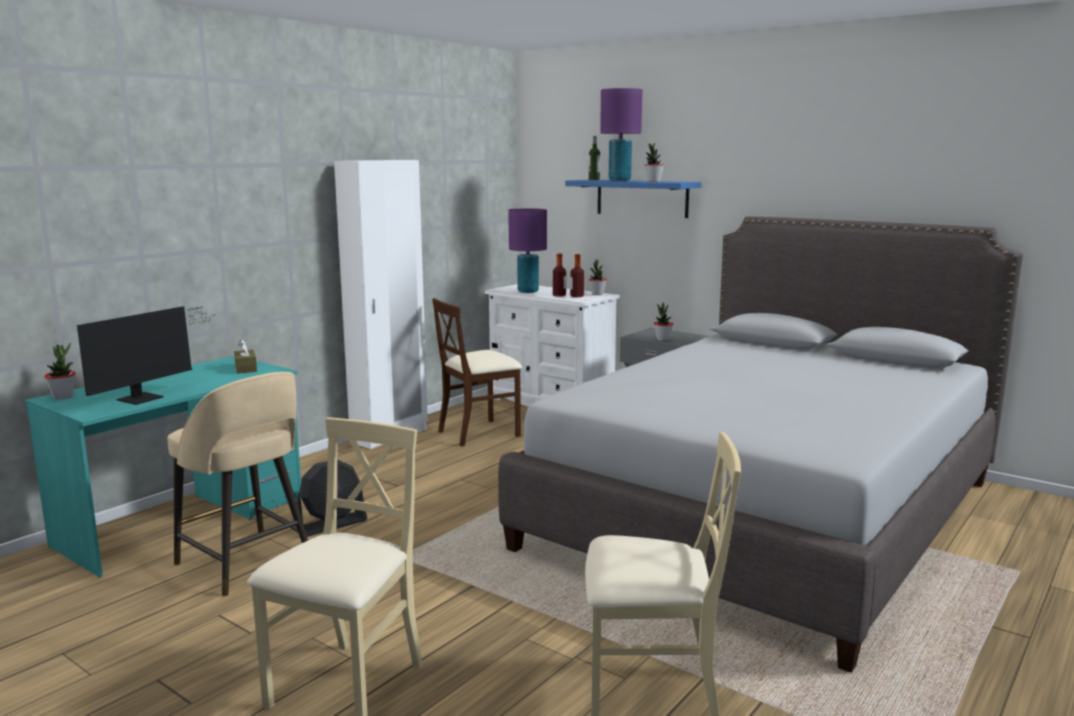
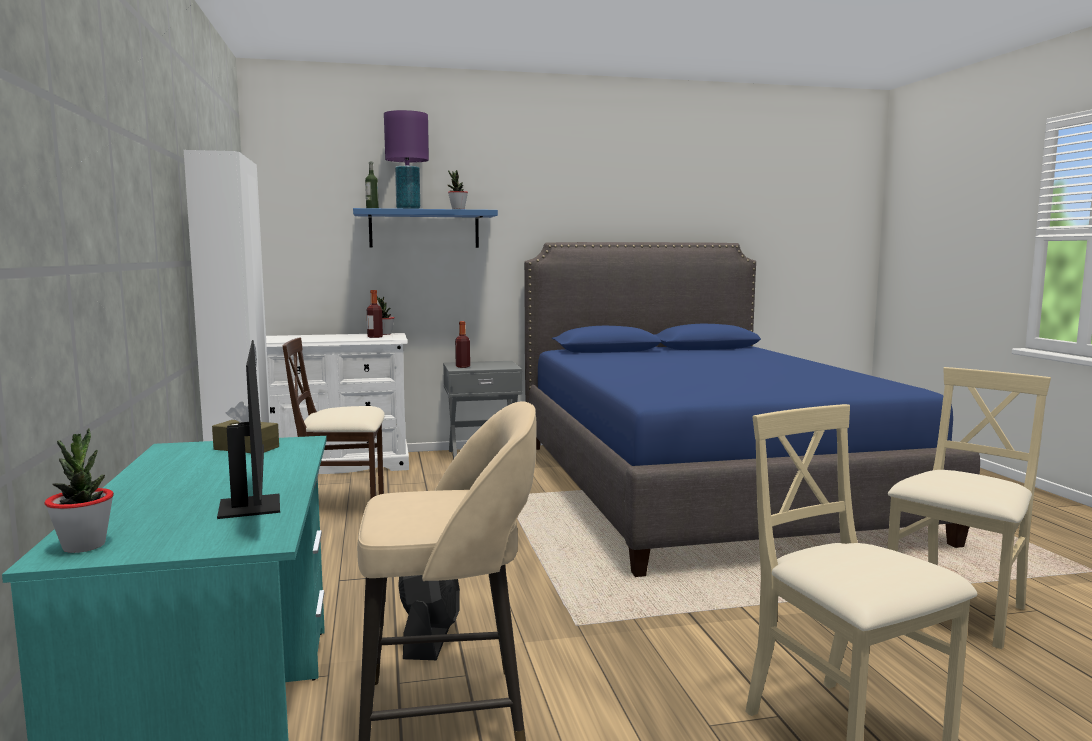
camera: 50 degrees left, 5 degrees down
(479, 433) = (342, 507): beige chair -> beige chair turned 75 degrees clockwise
(527, 291) = (307, 339): purple table lamp -> none
(559, 295) = (355, 338): bottle -> bottle (463, 366)
(662, 339) = (489, 367): potted plant -> none
(767, 513) = (703, 487): grey bed -> blue bed

